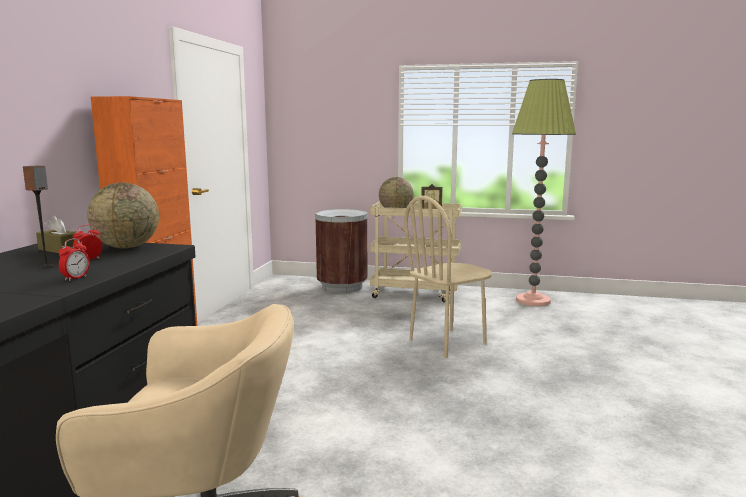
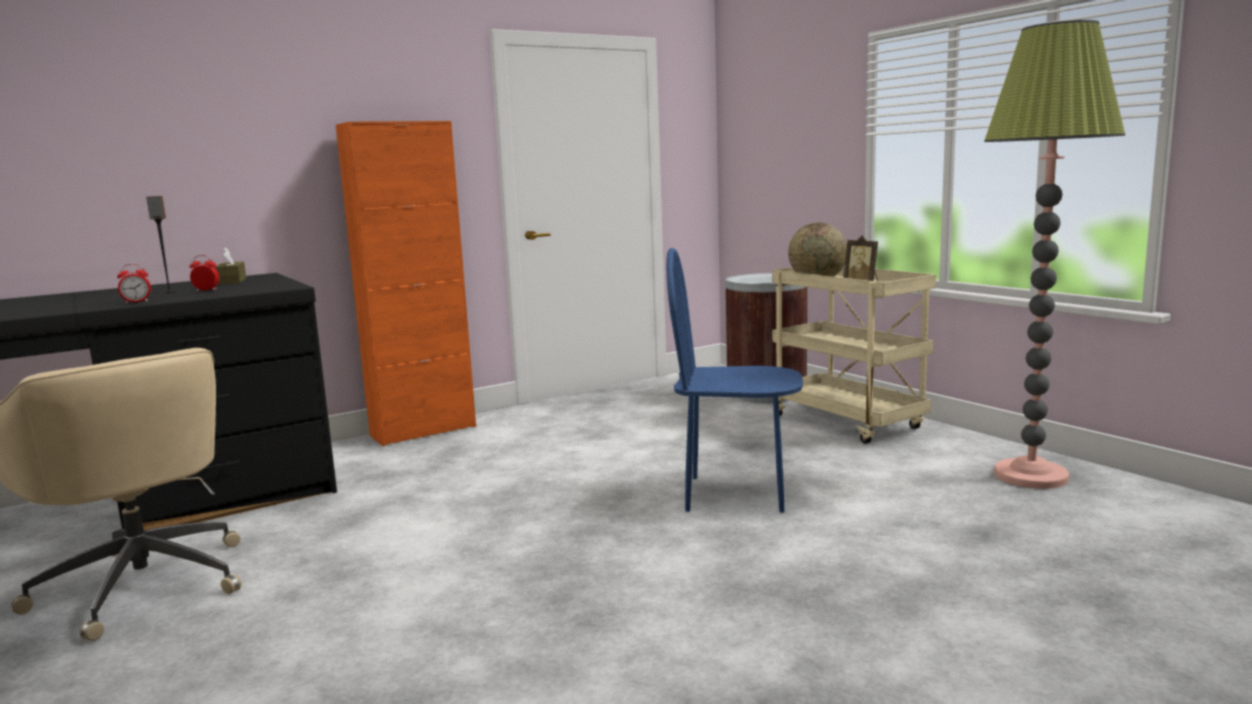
camera: 45 degrees right, 0 degrees up
(127, 247) = (269, 284): globe -> none
(448, 342) = (735, 494): beige chair -> blue chair

